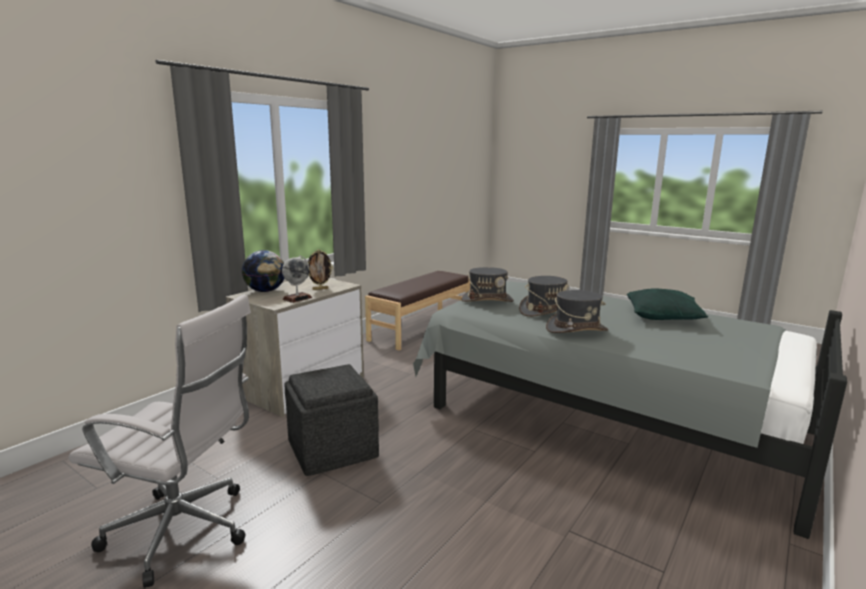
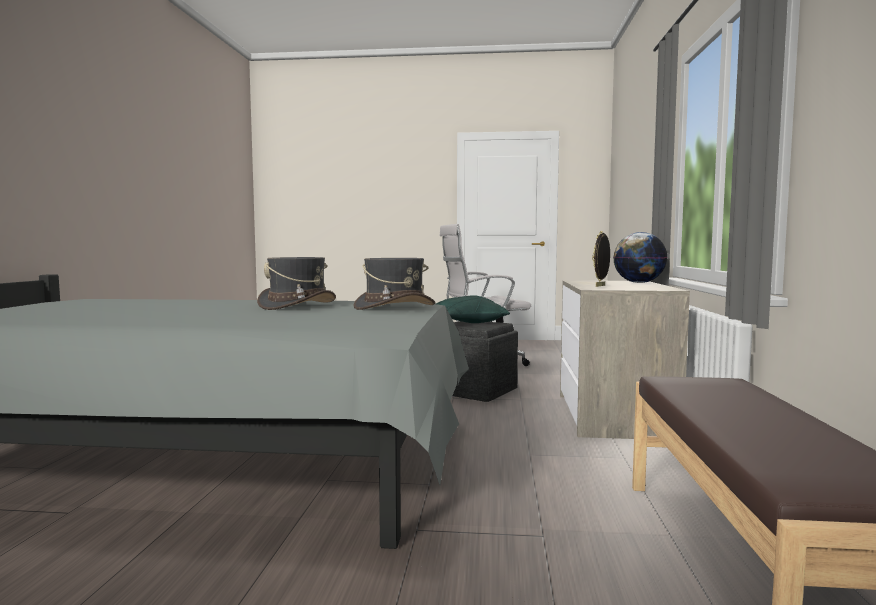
camera: 150 degrees right, 10 degrees down
(297, 298) = (582, 282): globe -> none
(576, 329) = (253, 300): grey hat -> none
(663, 317) = (105, 314): green pillow -> green pillow (467, 322)

